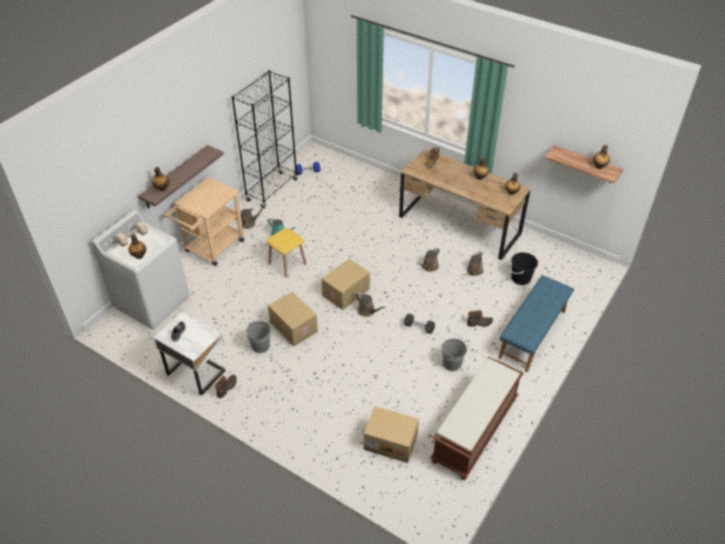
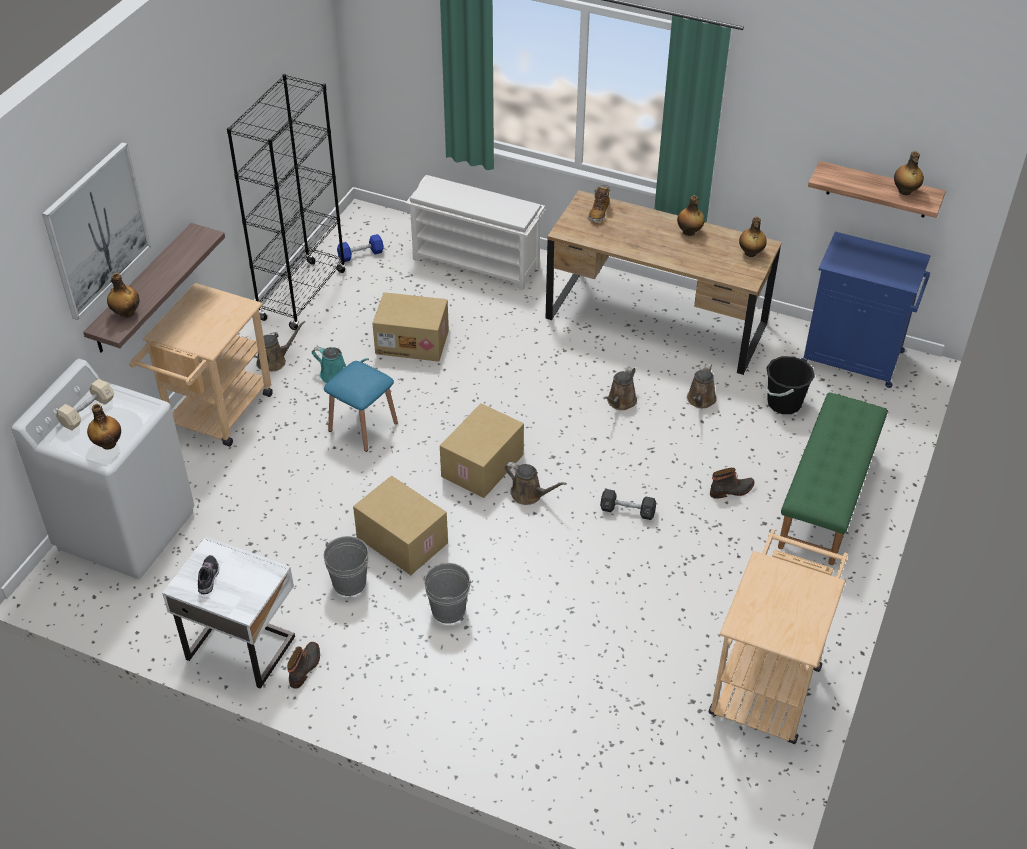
camera: 10 degrees left, 0 degrees up
(149, 143) = (97, 230): none -> picture
(287, 263) = (363, 426): yellow stool -> blue stool
(369, 182) = (477, 262): none -> white shoe rack
(391, 441) = (626, 722): cardboard box -> cardboard box (413, 341)
(452, 363) = (700, 568): grey bucket -> grey bucket (448, 610)
(475, 430) = (768, 681): brown bench -> beige cart
(533, 334) = (827, 498): blue bench -> green bench
(567, 258) = (854, 358): none -> blue cabinet

